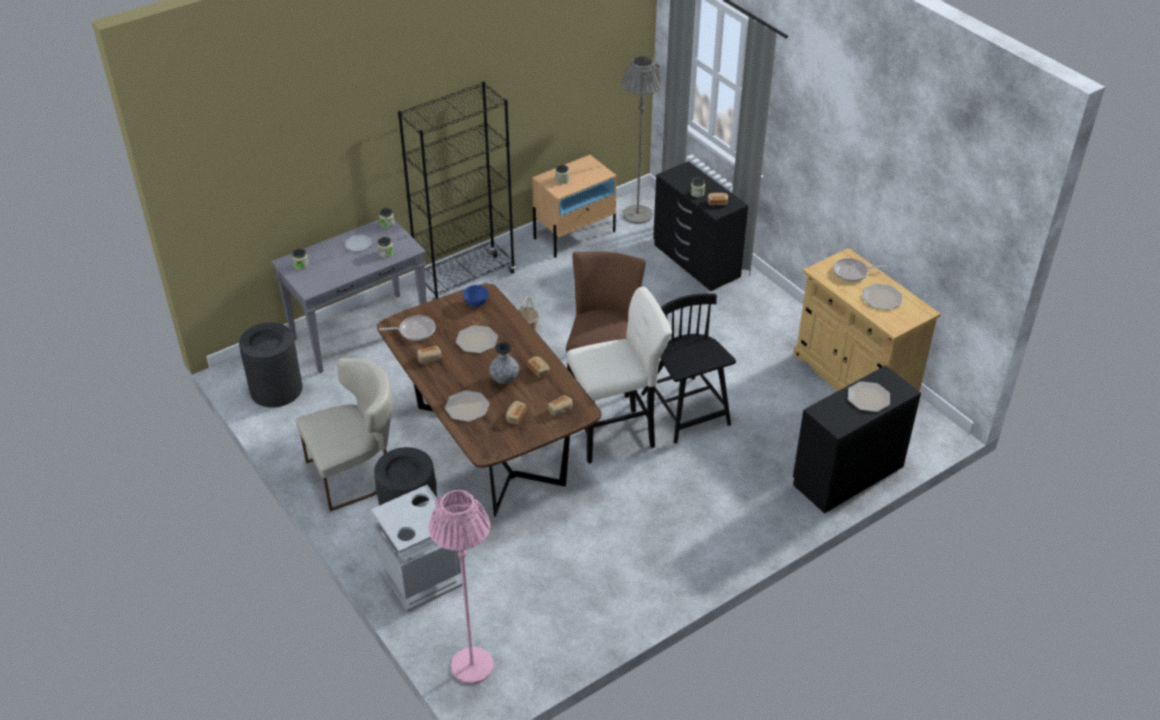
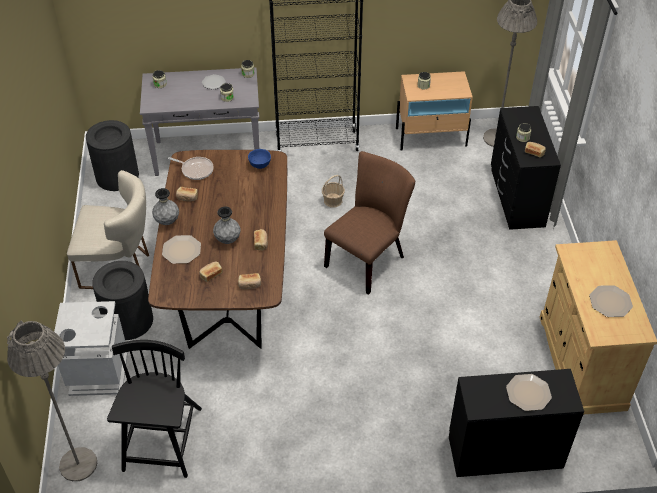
camera: 30 degrees right, 5 degrees up
(429, 388) = (167, 221): none -> grey vase
(472, 665) = (78, 464): pink floor lamp -> grey floor lamp
(476, 340) = (234, 196): plate -> none
(616, 435) = (334, 323): beige stool -> none
(686, 411) = (407, 327): black chair -> black chair (163, 441)
(852, 273) = (600, 266): frying pan -> none

